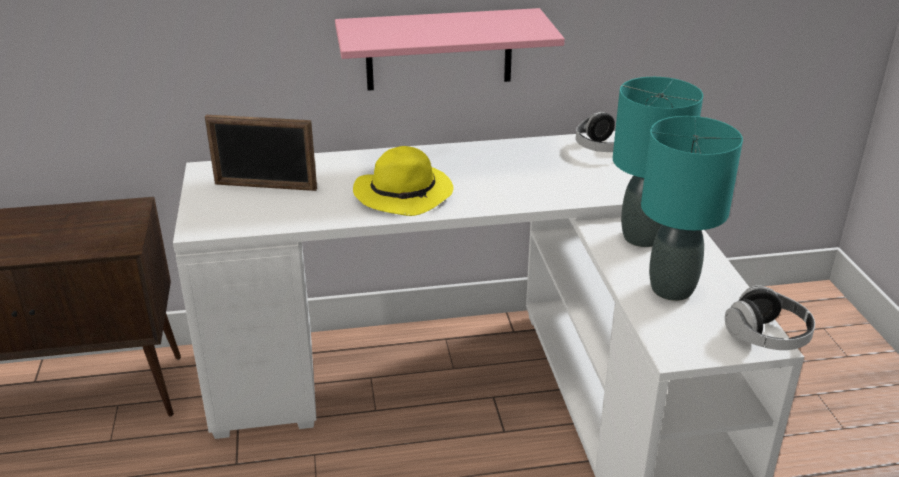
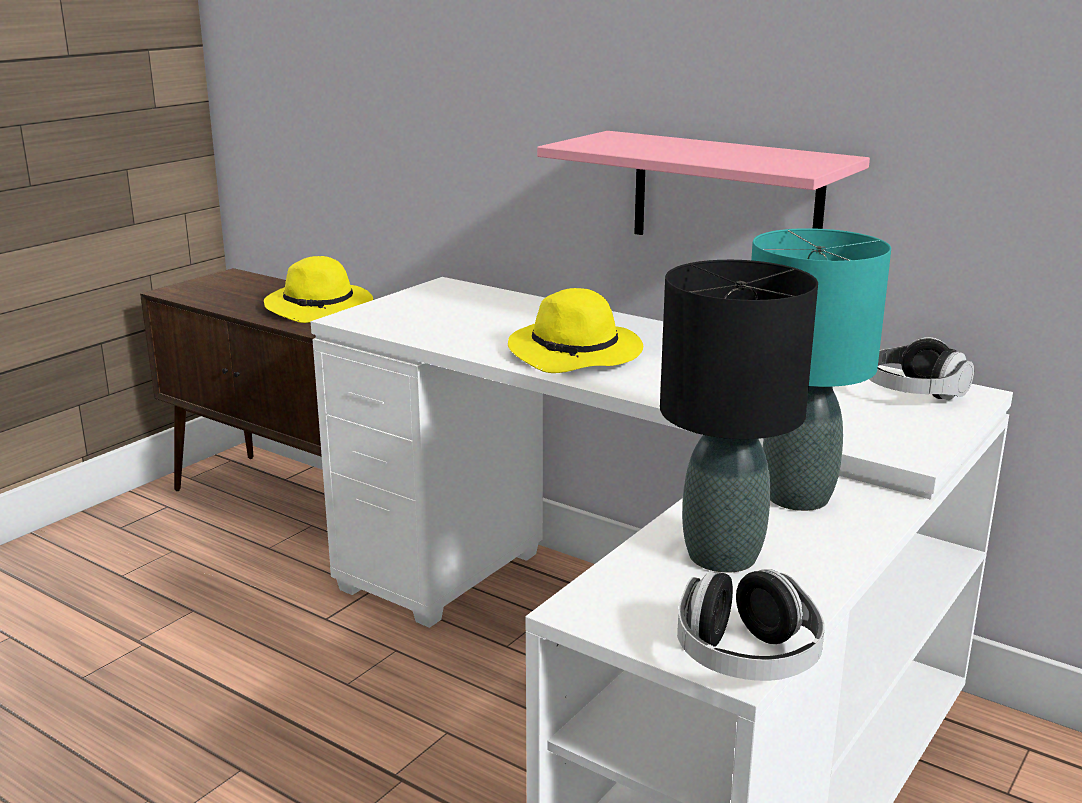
camera: 45 degrees right, 10 degrees down
(86, 225) = (321, 308): none -> yellow hat
(265, 187) = (464, 310): picture frame -> none
(672, 289) = (722, 556): turquoise table lamp -> black table lamp

